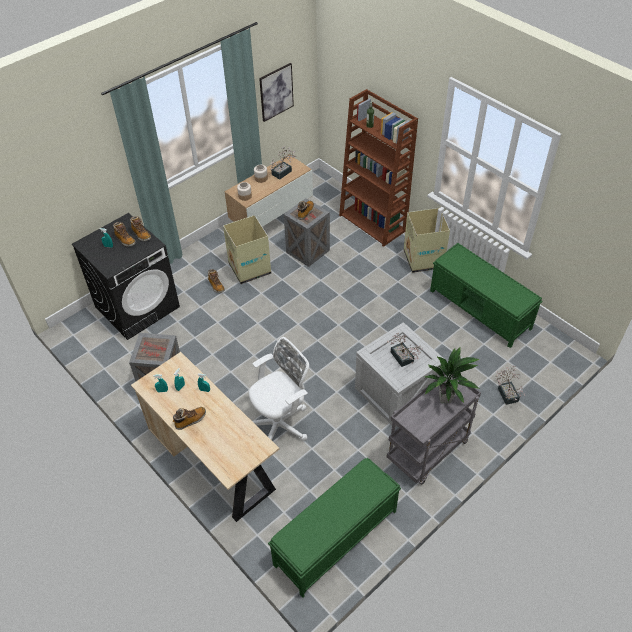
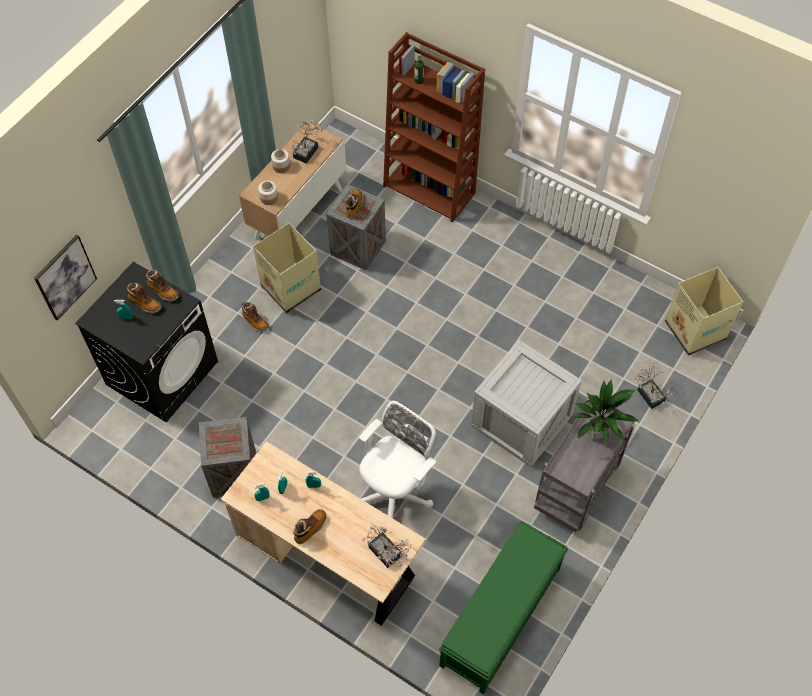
camera: 15 degrees left, 10 degrees up
(276, 92) = (282, 50): picture -> picture (65, 277)
(403, 359) = (531, 388): potted plant -> potted plant (387, 555)
(423, 259) = (506, 230): cardboard box -> cardboard box (694, 329)
(480, 310) = (593, 289): green bench -> none

